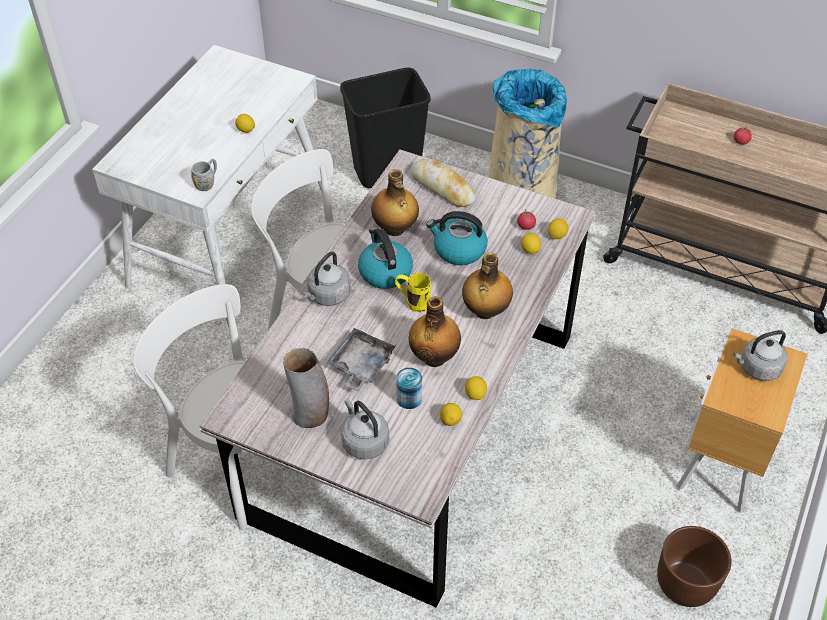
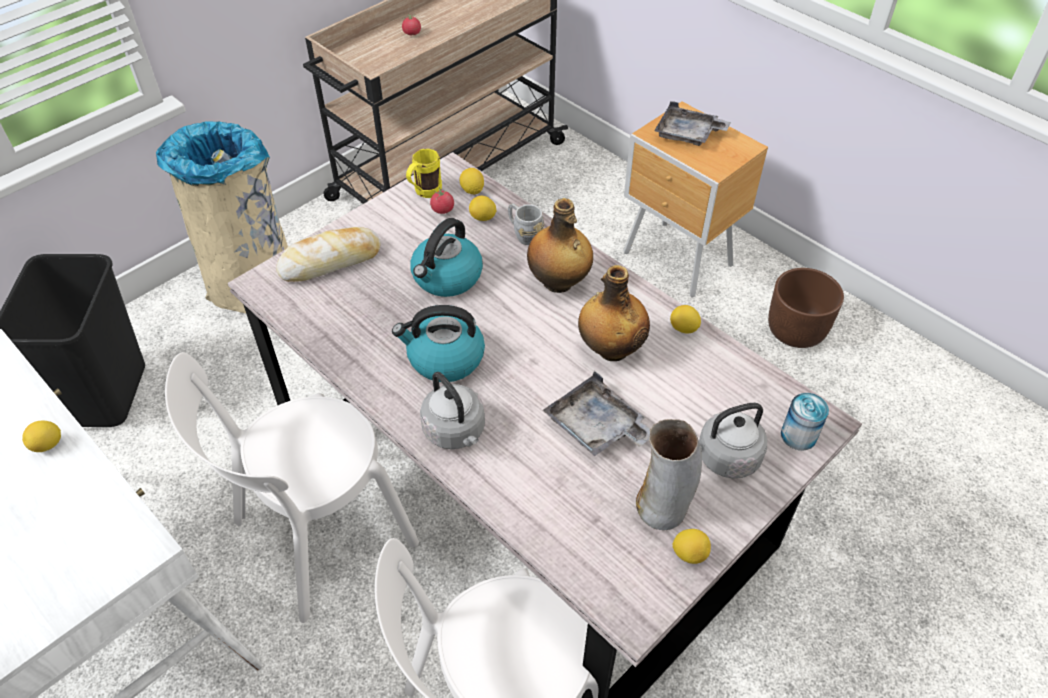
camera: 70 degrees left, 0 degrees up
(207, 182) = (128, 527): grey mug -> grey mug (524, 234)
(395, 229) = (373, 327): bottle -> none
(409, 398) = (669, 392): can -> can (798, 435)
(413, 303) = (513, 345): yellow mug -> yellow mug (424, 193)
(450, 420) = (715, 362): lemon -> lemon (689, 554)
(757, 368) = (688, 134): grey kettle -> grey tray

